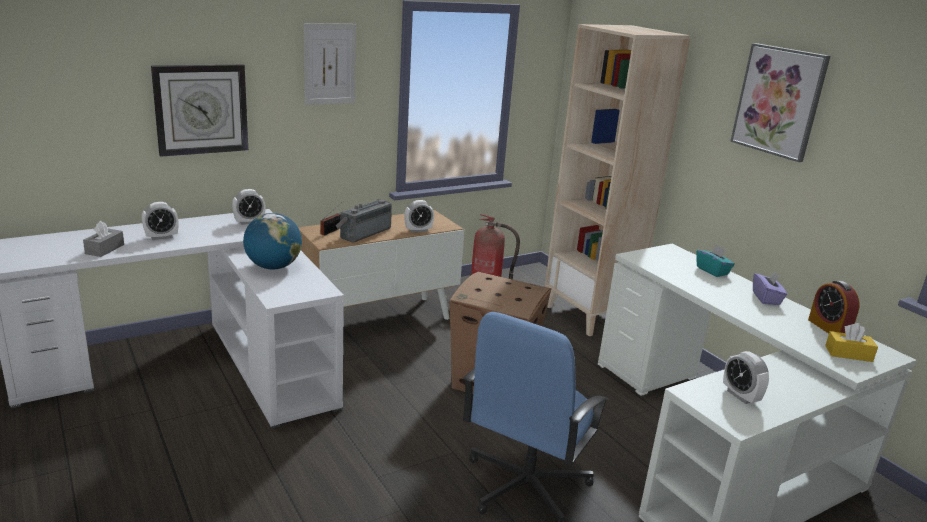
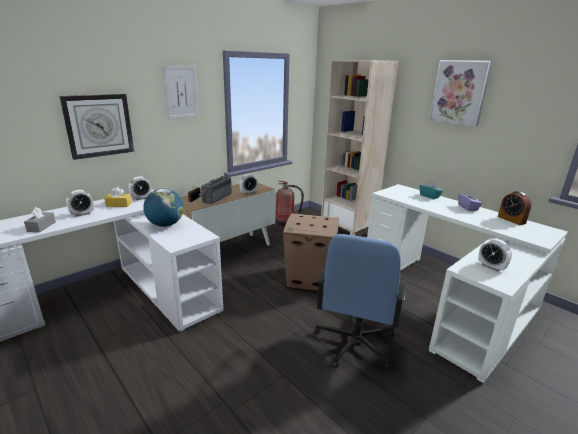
camera: 10 degrees left, 0 degrees up
(848, 354) = (532, 233): yellow tissue box -> yellow tissue box (119, 204)

